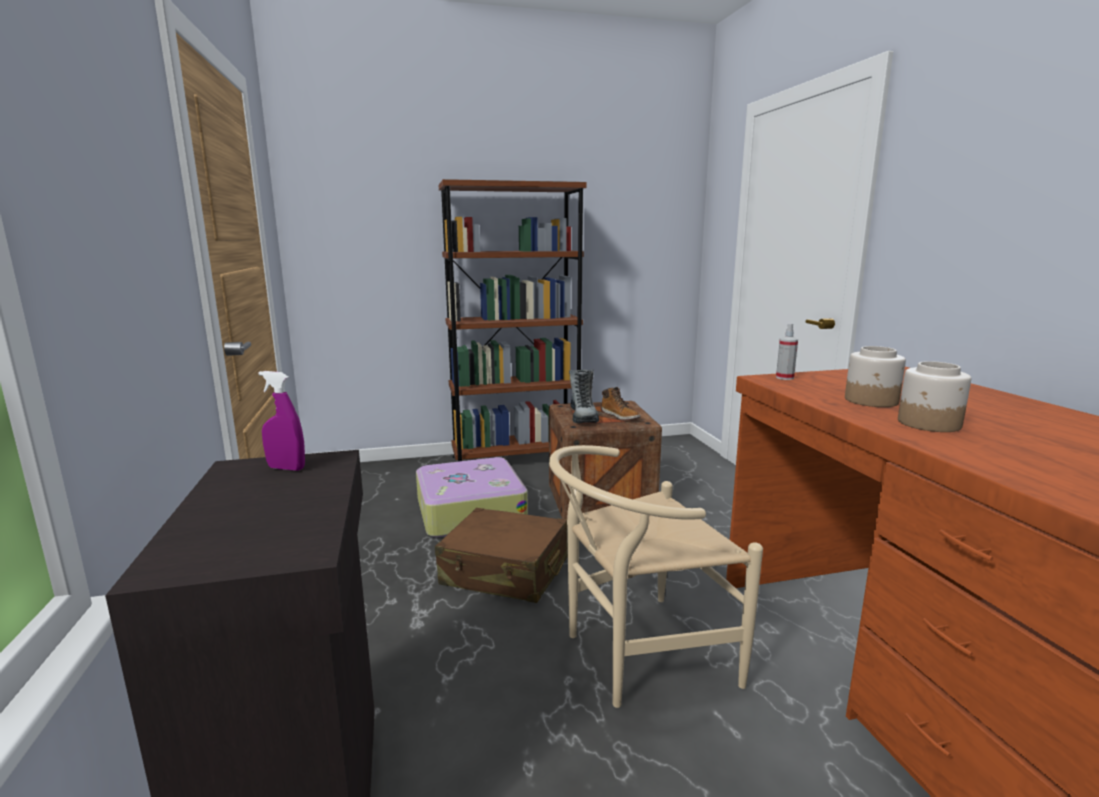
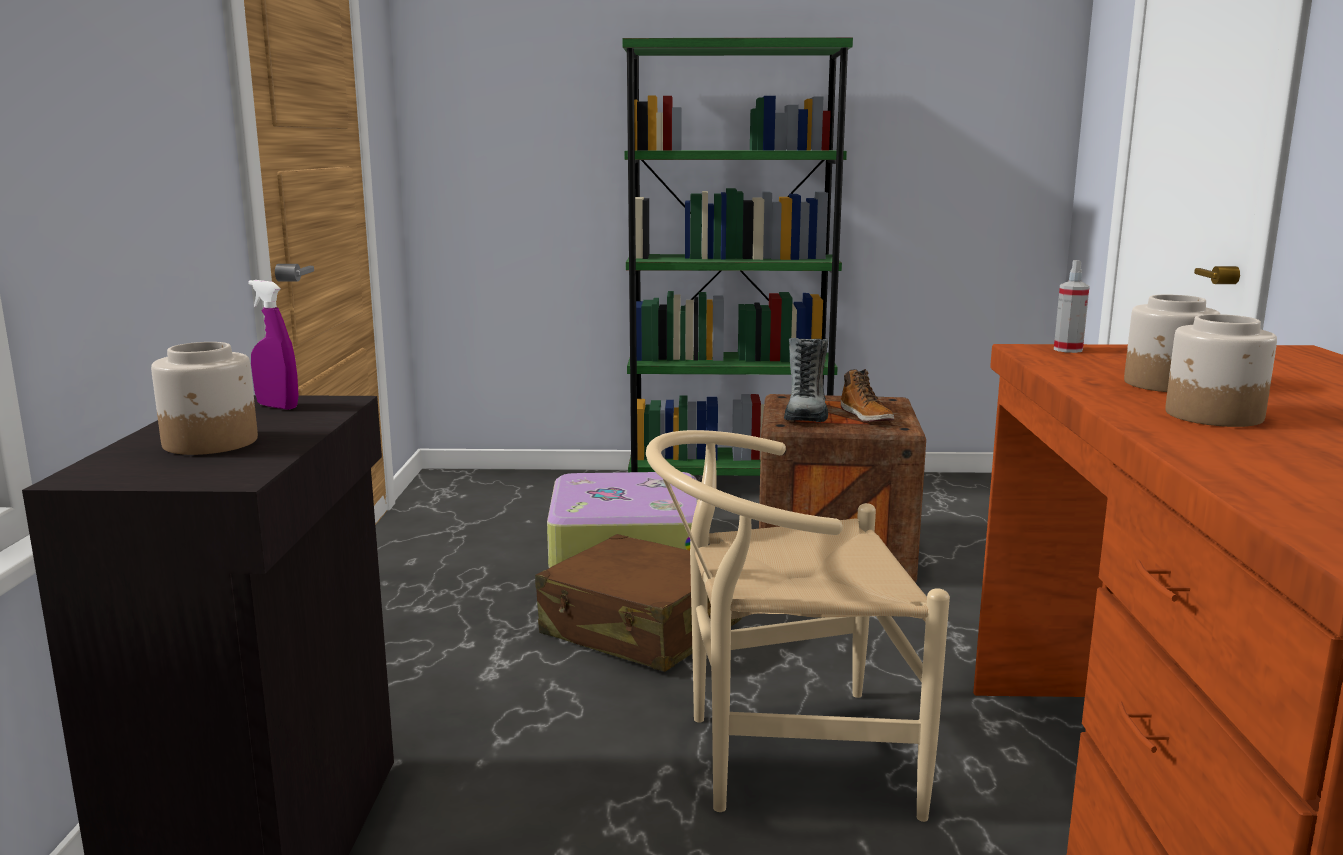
camera: 15 degrees right, 0 degrees up
(256, 514) = (211, 442): none -> jar
(516, 460) = (728, 486): brown bookcase -> green bookcase

